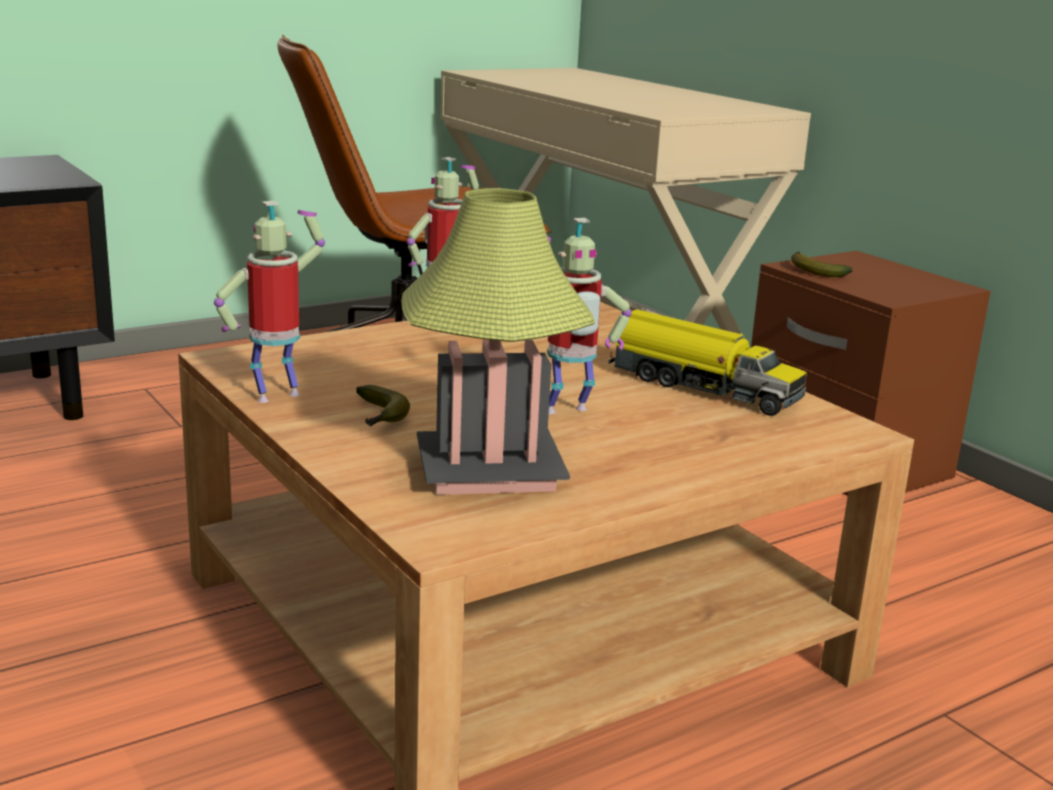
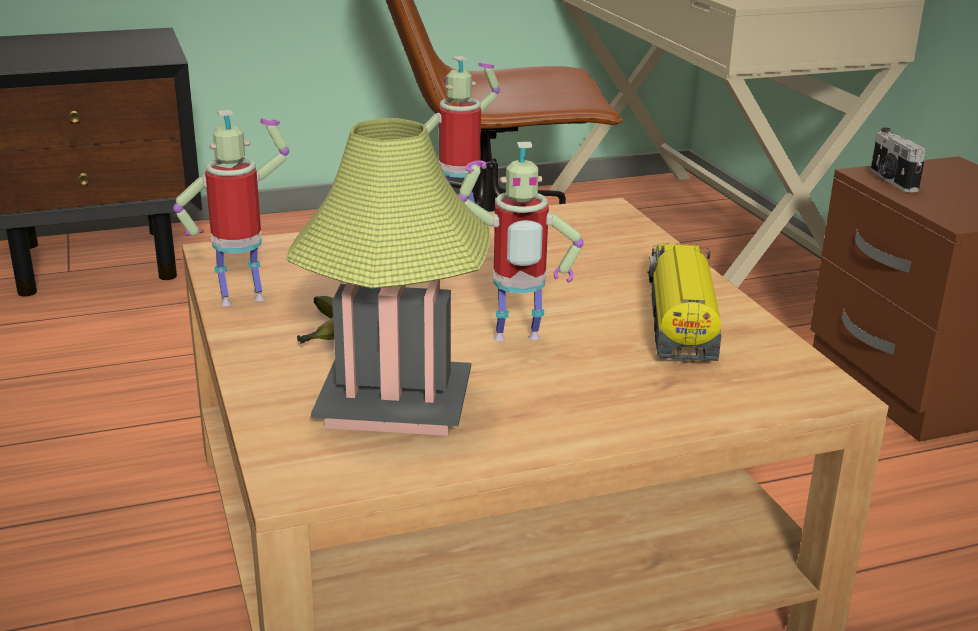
camera: 15 degrees right, 5 degrees up
(701, 387) = (680, 319): toy truck -> toy truck turned 135 degrees counterclockwise
(814, 270) = (891, 180): banana -> camera

